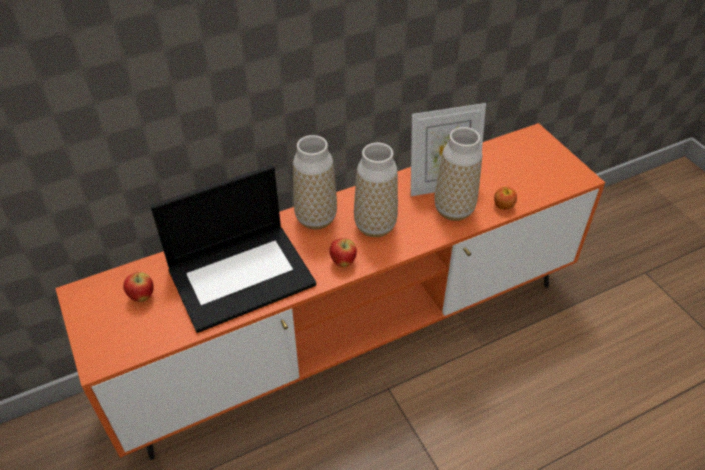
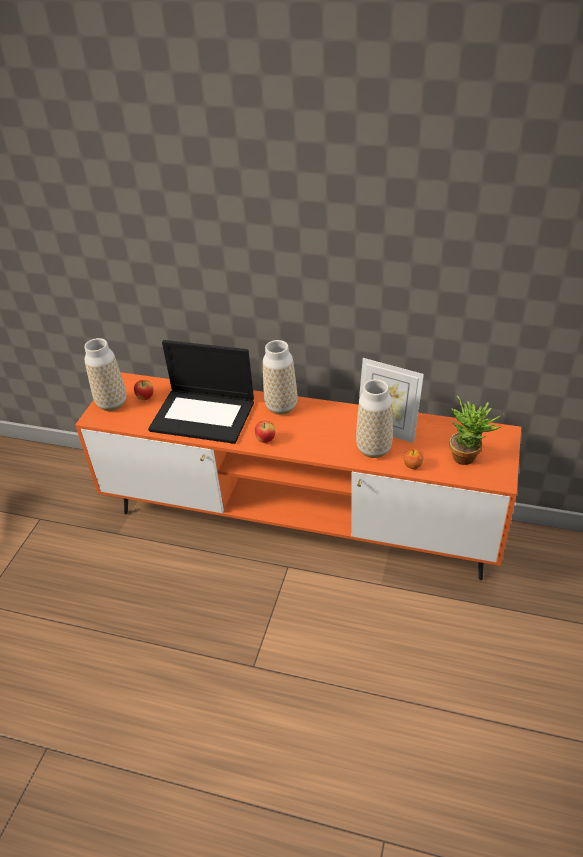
camera: 45 degrees right, 5 degrees down
(375, 226) = (310, 431): vase -> vase (112, 404)
(535, 172) = (468, 457): none -> potted plant

